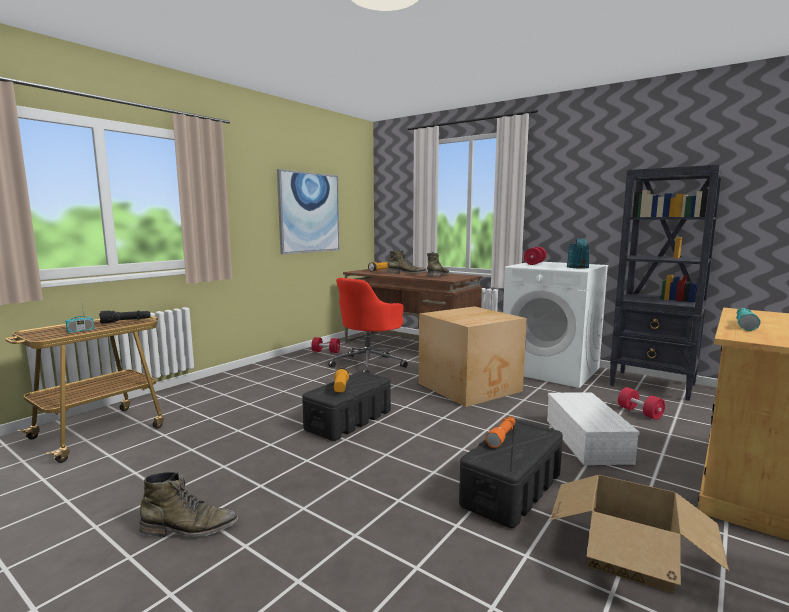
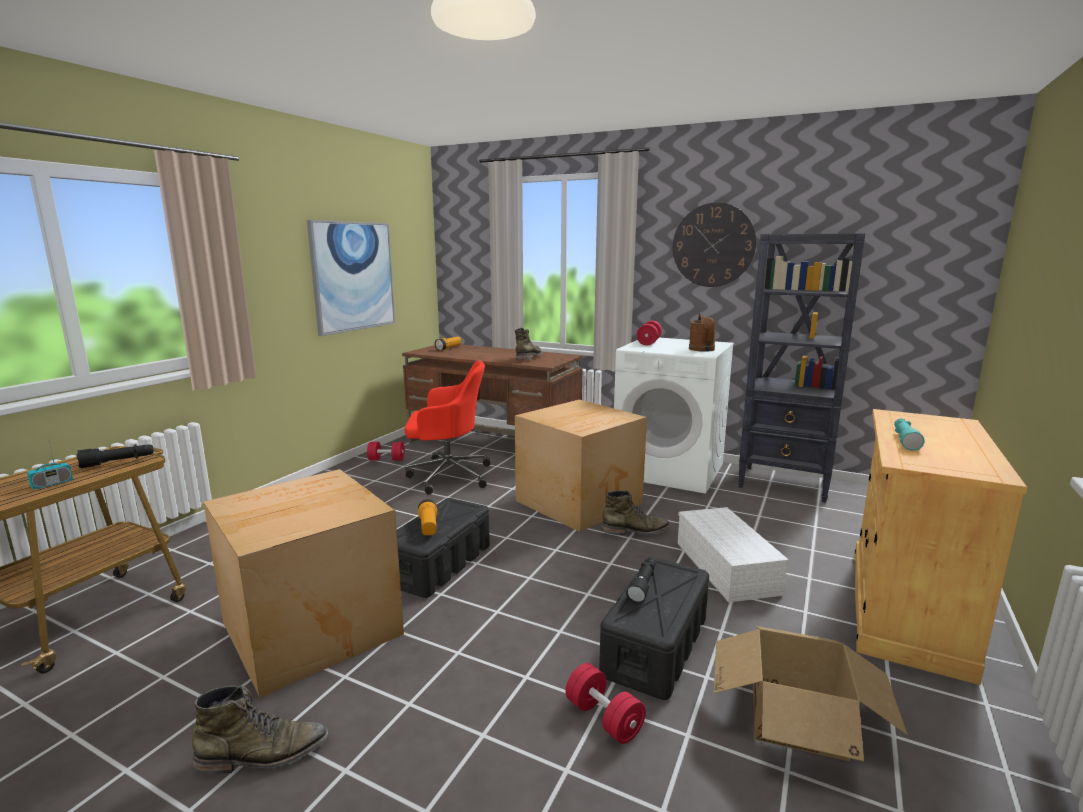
camera: 10 degrees left, 5 degrees up
(242, 452) = (309, 628): none -> cardboard box
(369, 364) = (447, 475): red office chair -> red office chair turned 120 degrees counterclockwise
(406, 274) = (487, 354): green boot -> green boot (636, 531)
(502, 437) = (643, 586): orange flashlight -> black flashlight
(578, 267) = (702, 350): turquoise watering can -> brown watering can
(590, 185) = (713, 245): none -> wall clock
(639, 412) = (776, 523): red dumbbell -> red dumbbell (604, 718)

